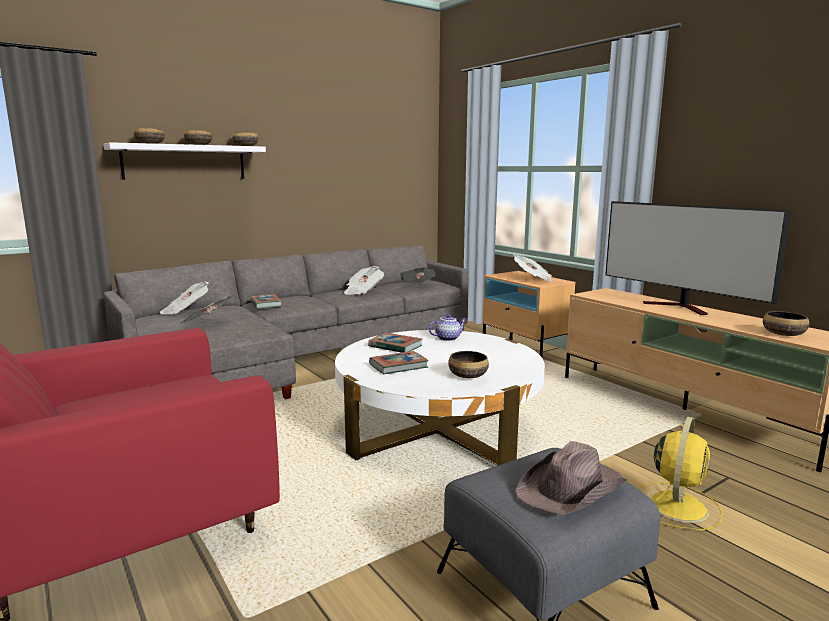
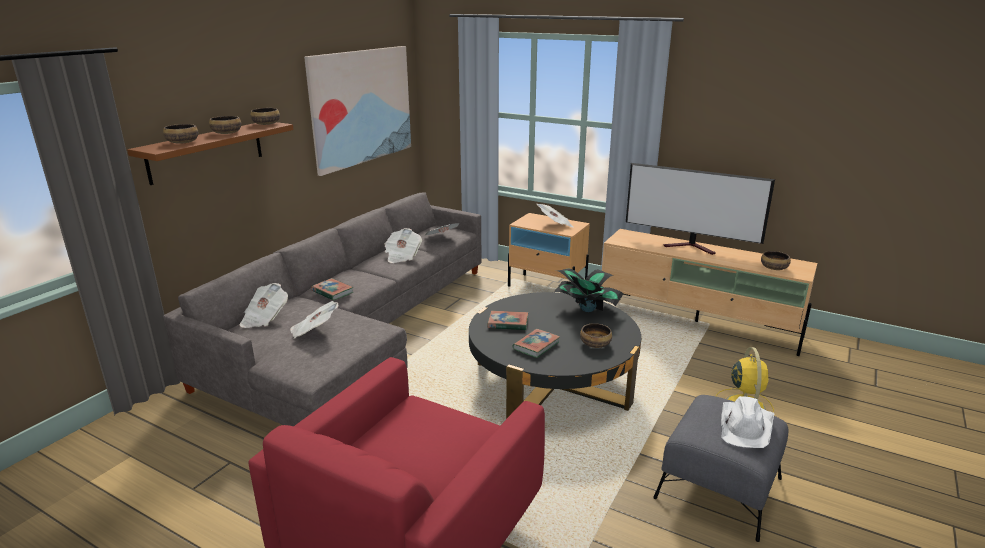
camera: 25 degrees left, 10 degrees up
(184, 162) = (206, 151): white shelf -> brown shelf
(367, 156) = (362, 107): none -> picture
(438, 430) = (551, 383): white coffee table -> black coffee table
(448, 338) = (537, 304): teapot -> none
(499, 349) = (587, 309): none -> potted plant
(572, 488) = (746, 426): brown hat -> white hat

